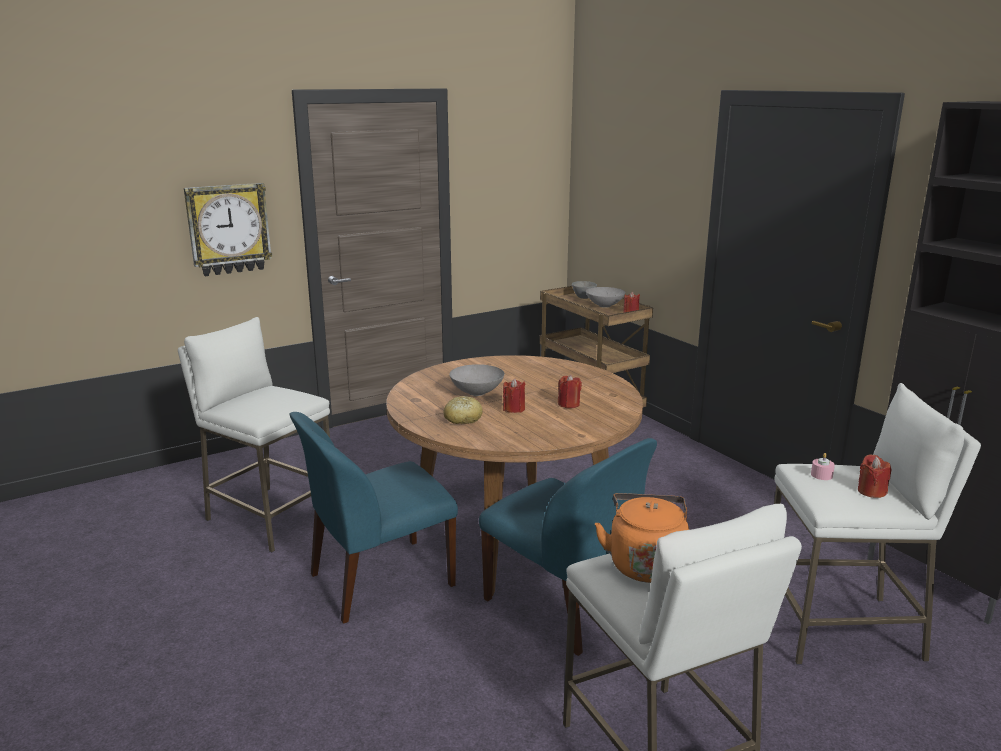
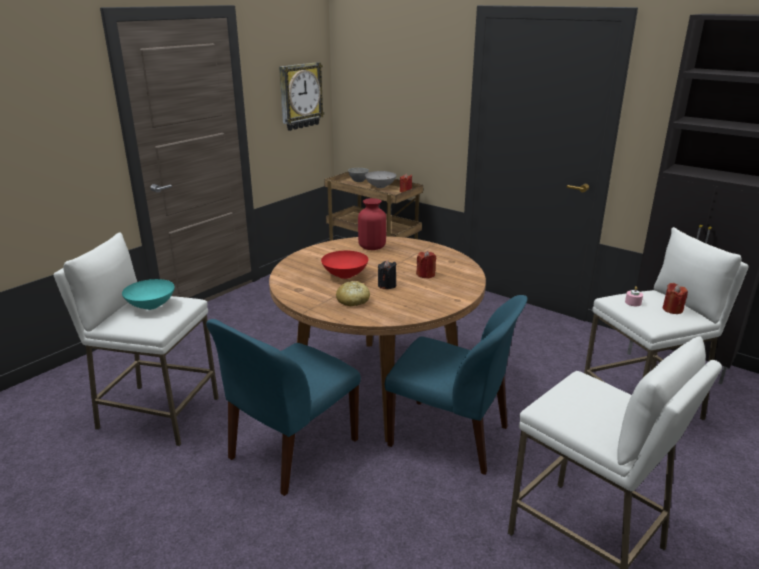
camera: 20 degrees left, 5 degrees up
(228, 229) = (55, 148): wall clock -> wall clock (300, 96)
(270, 396) = (152, 305): none -> turquoise bowl
(476, 393) = (344, 276): grey bowl -> red bowl
(514, 409) = (387, 285): red candle -> black candle
(533, 368) = (372, 247): none -> red vase
(645, 564) = (578, 398): orange kettle -> none

